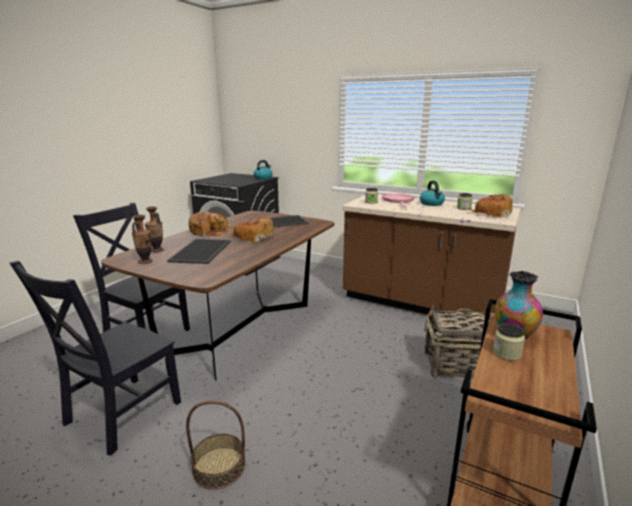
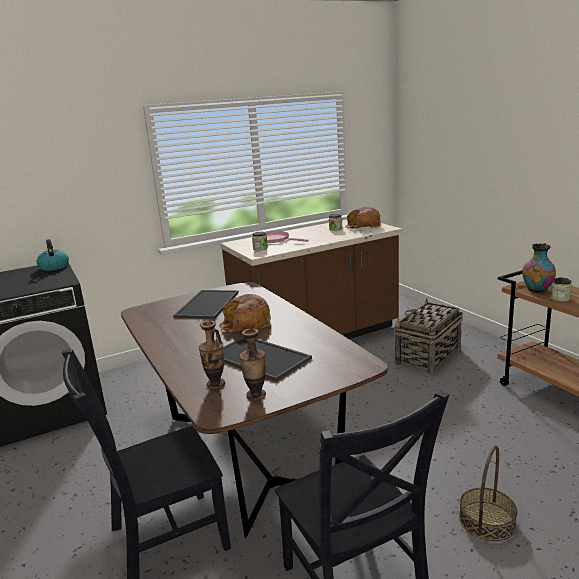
camera: 55 degrees left, 0 degrees up
(210, 231) = (181, 344): bread -> none
(432, 204) = (304, 233): kettle -> none

